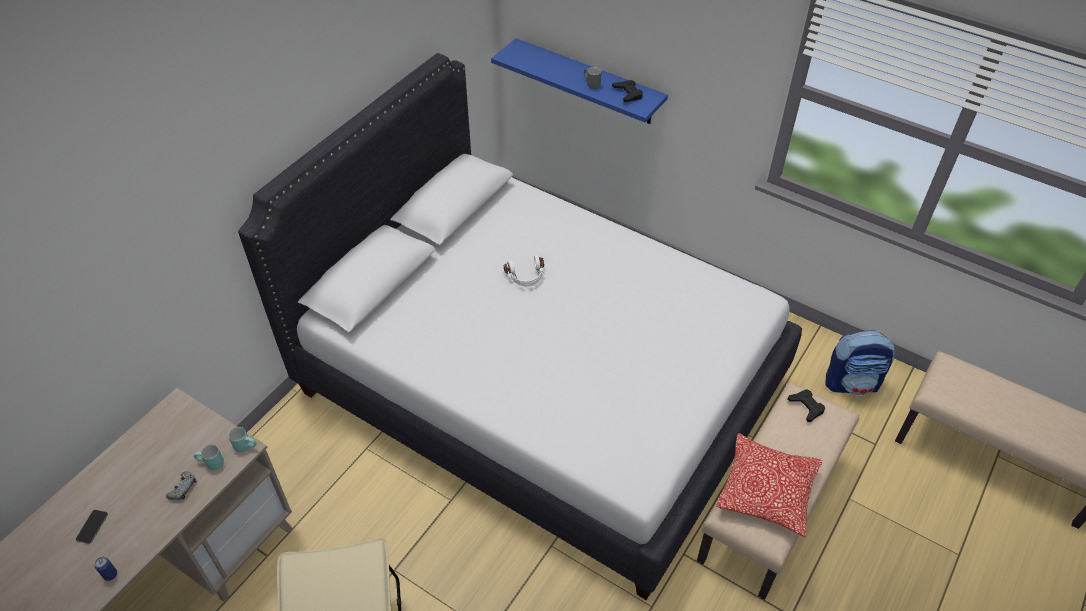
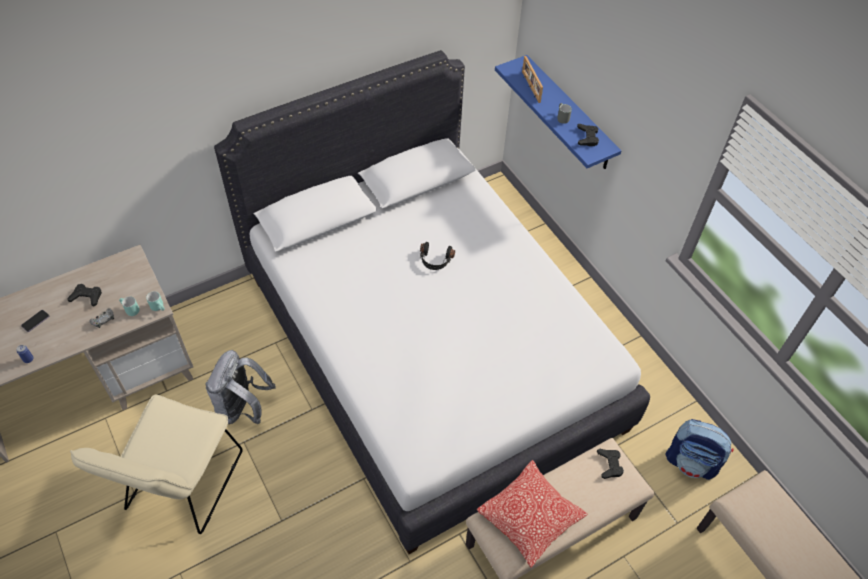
camera: 25 degrees right, 5 degrees up
(144, 471) = (87, 297): none -> black game controller
(371, 534) = (243, 408): none -> grey backpack
(526, 277) = (435, 260): white headphones -> black headphones
(540, 66) = (530, 87): none -> picture frame

